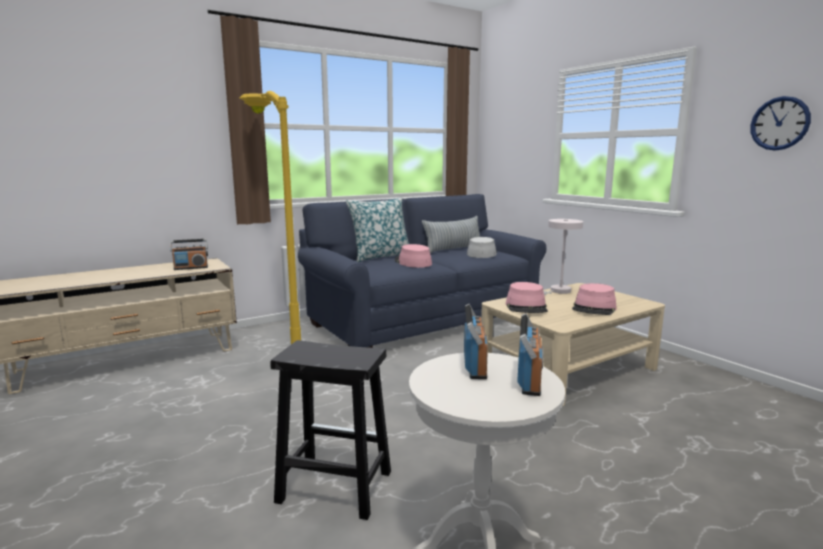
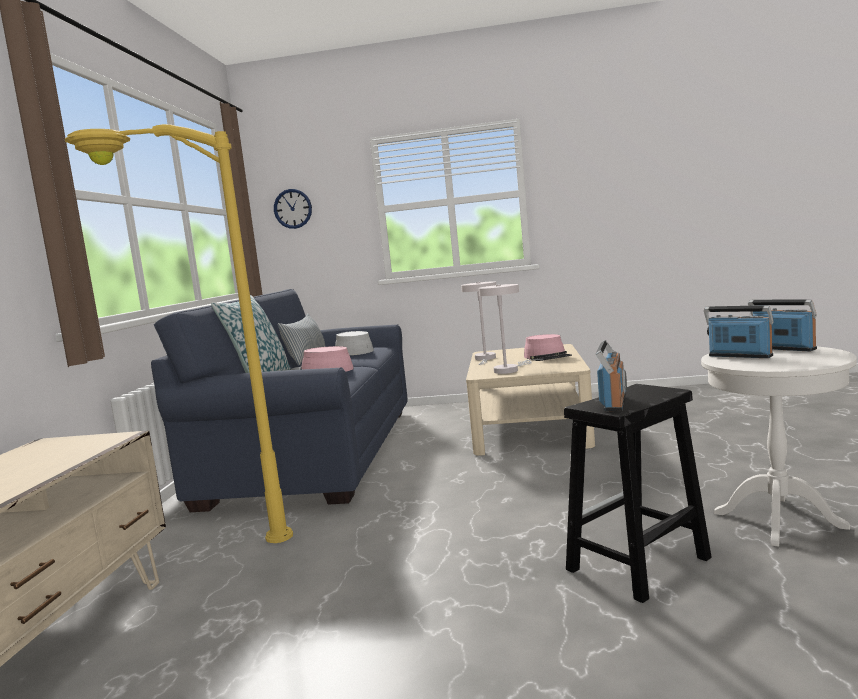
camera: 50 degrees left, 5 degrees down
(191, 268) = (67, 452): radio -> radio (614, 403)
(526, 307) = (508, 370): pink hat -> white table lamp
(779, 123) = (601, 180): wall clock -> wall clock (293, 208)

